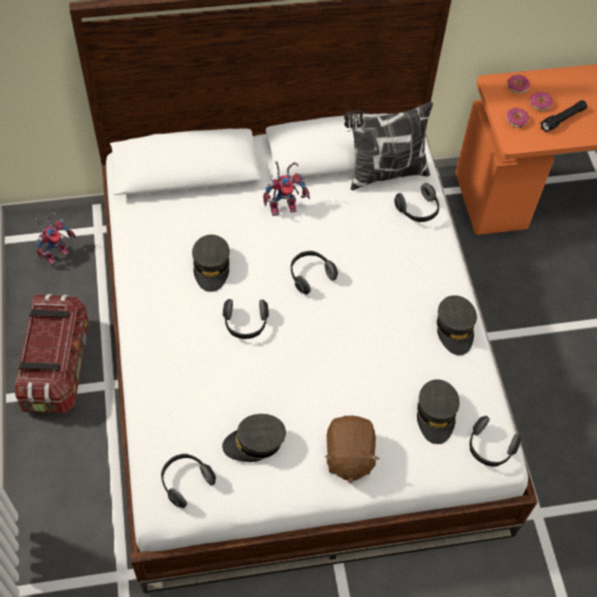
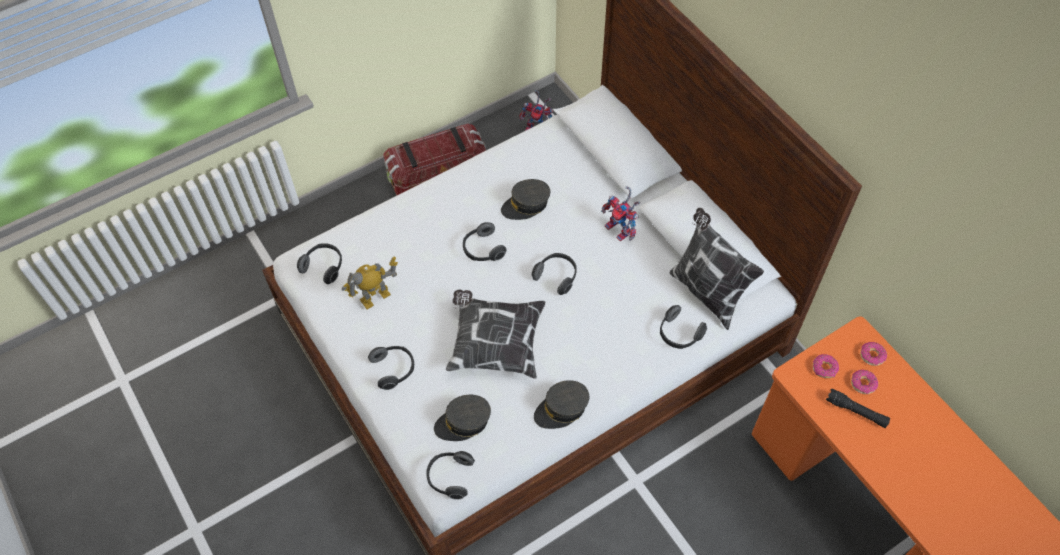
camera: 70 degrees right, 0 degrees up
(255, 443) = (375, 298): grey cap -> toy robot
(348, 456) = (394, 369): brown plush toy -> headphones
(359, 356) = (495, 343): none -> pillow

